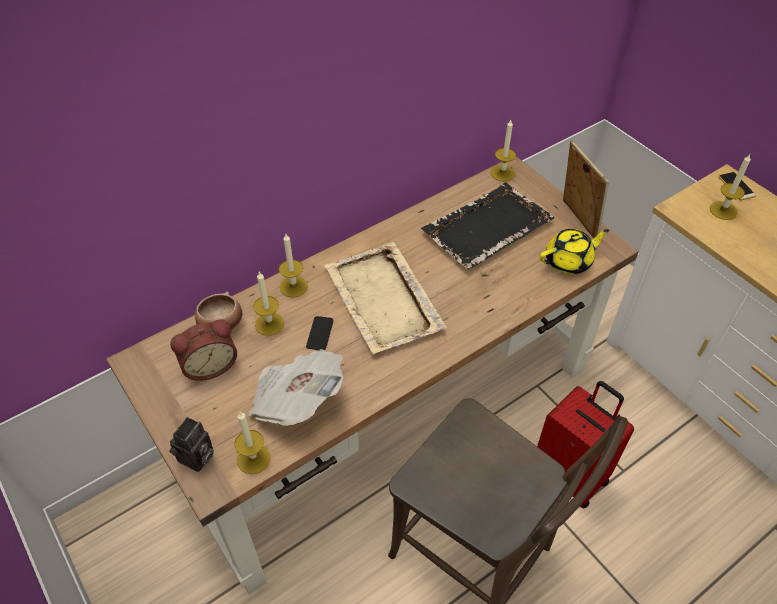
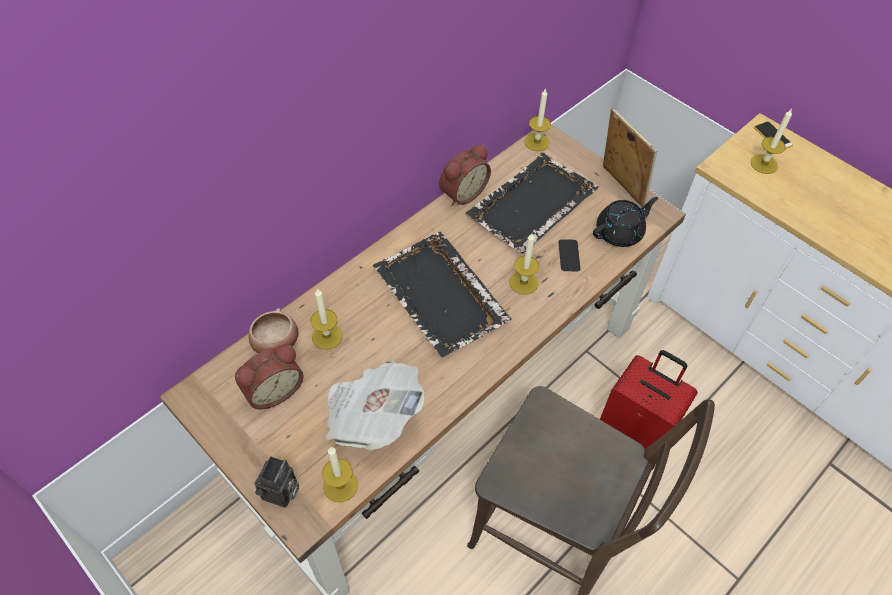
camera: 10 degrees left, 5 degrees up
(293, 286) = (344, 292): candle -> candle (523, 282)
(320, 333) = (382, 341): phone -> phone (569, 256)
(383, 300) = (441, 296): beige tray -> black tray
(421, 211) = (461, 192): none -> alarm clock
(569, 261) = (620, 232): yellow teapot -> black teapot

